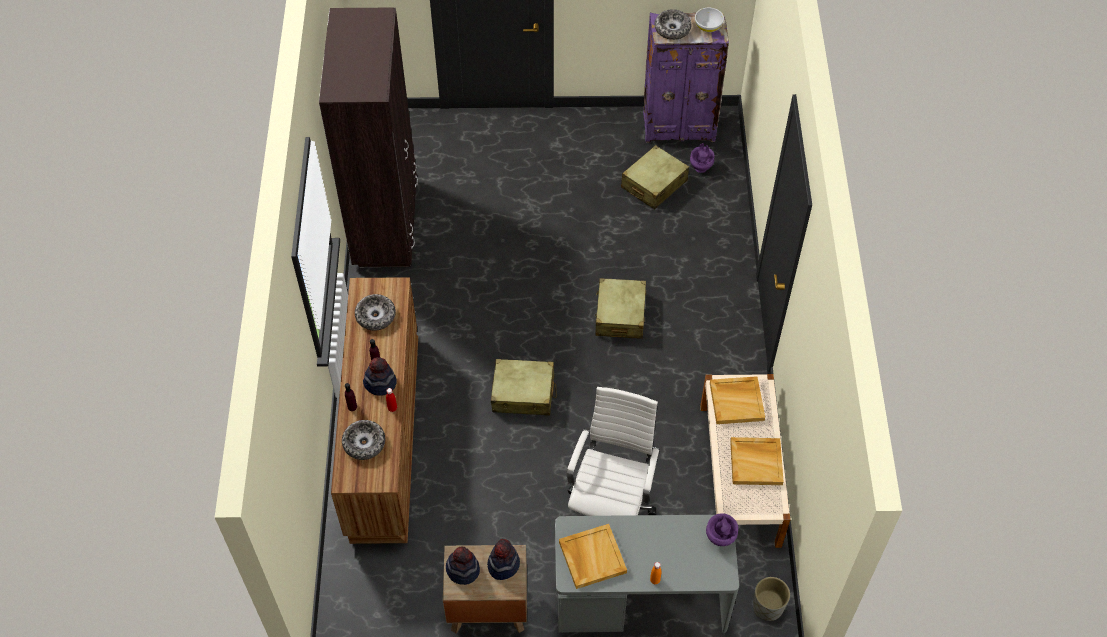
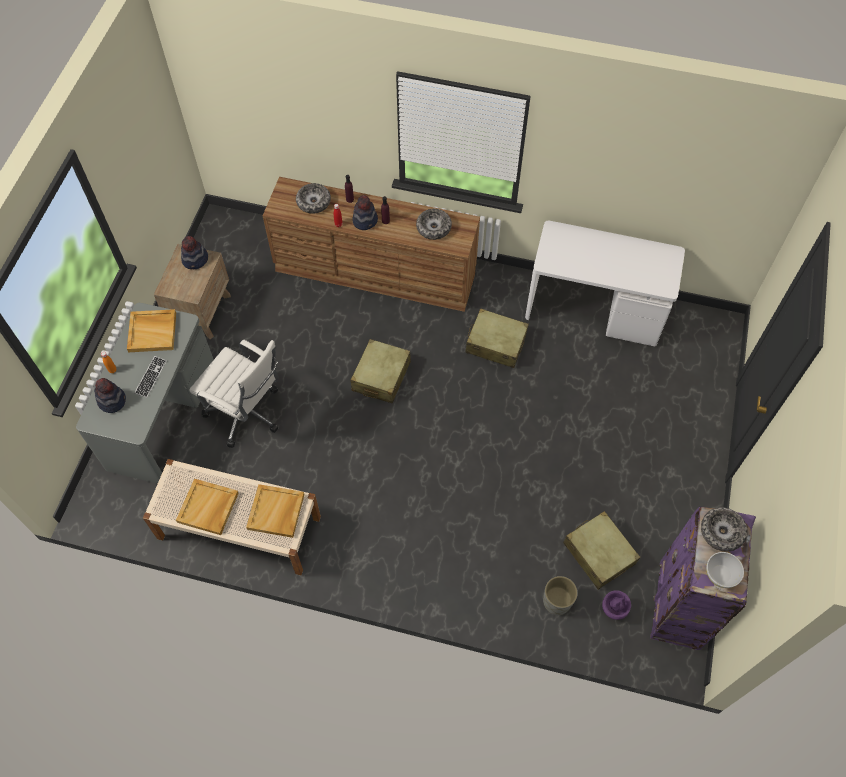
camera: 105 degrees right, 5 degrees up
(386, 223) = (595, 309): brown wardrobe -> white desk
(503, 564) = (188, 286): hat -> hat (112, 400)
(620, 315) = (441, 475): beige suitcase -> beige suitcase (495, 343)
(650, 536) = (151, 377): none -> keyboard
(720, 538) = (125, 428): purple vase -> none
(768, 607) = (110, 509): grey planter -> grey planter (556, 601)

